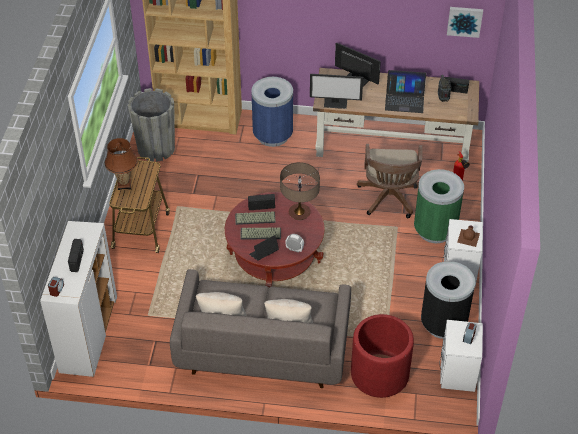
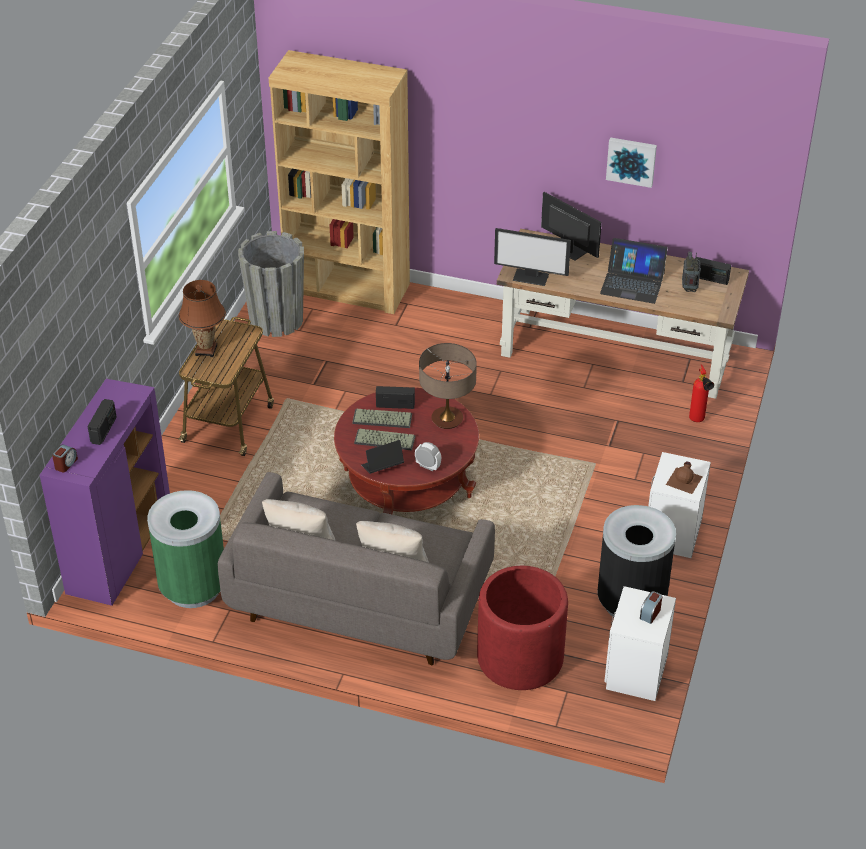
camera: 10 degrees right, 5 degrees down
(88, 335) = (119, 550): white cabinet -> purple cabinet
(273, 135) = (446, 321): blue trash can -> none
(389, 199) = (593, 425): brown office chair -> none
(434, 230) = (649, 474): green trash can -> green trash can (193, 587)
(464, 21) = (729, 175): picture -> picture (631, 161)

